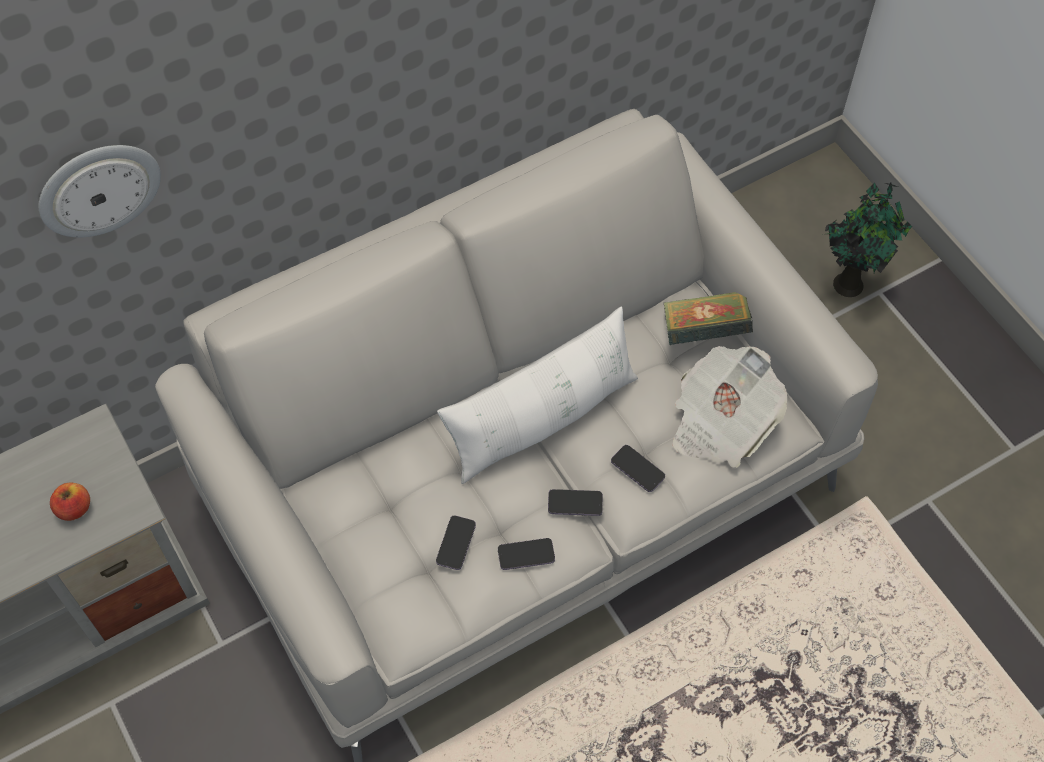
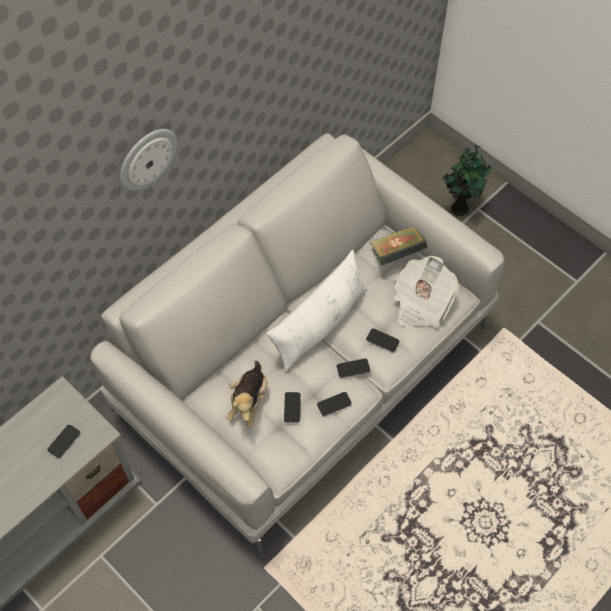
camera: 15 degrees left, 0 degrees up
(74, 508) = (64, 442): apple -> phone
(98, 188) = (54, 247): wall clock -> wall clock (147, 158)
(390, 516) = (249, 401): none -> plush toy

